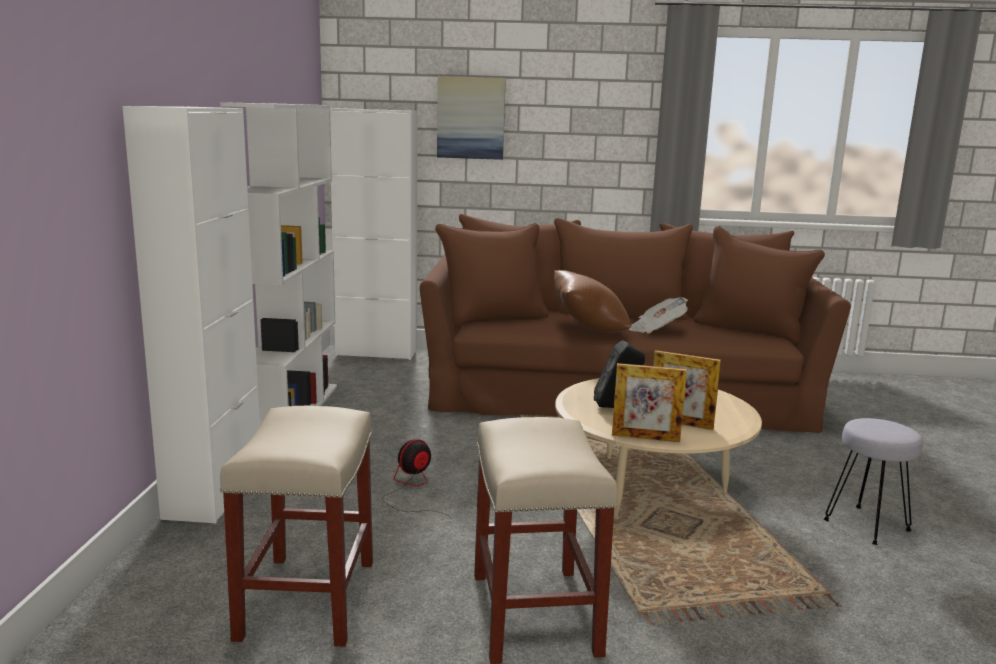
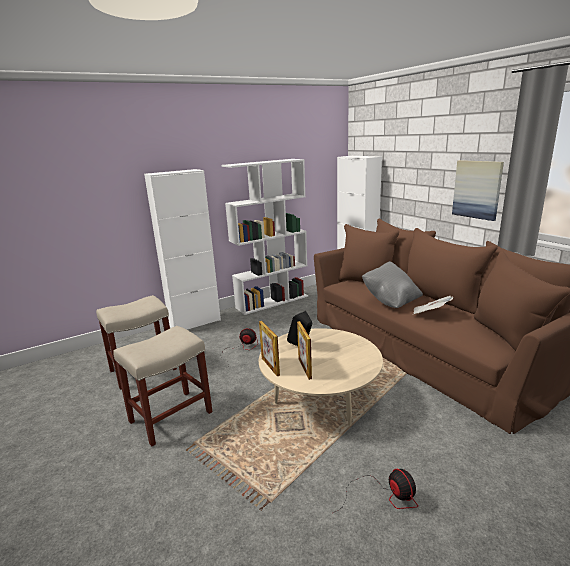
camera: 55 degrees right, 5 degrees up
(471, 118) = (406, 160): picture -> picture (477, 189)
(588, 329) = (390, 301): brown pillow -> grey pillow
(867, 525) = (384, 496): grey stool -> fan

